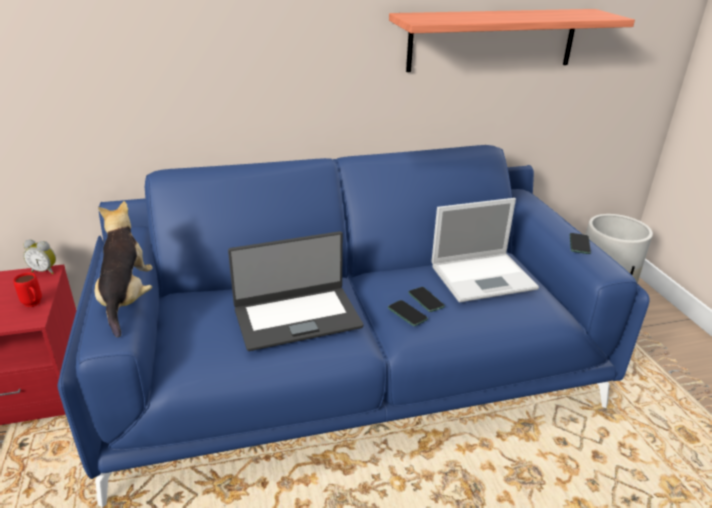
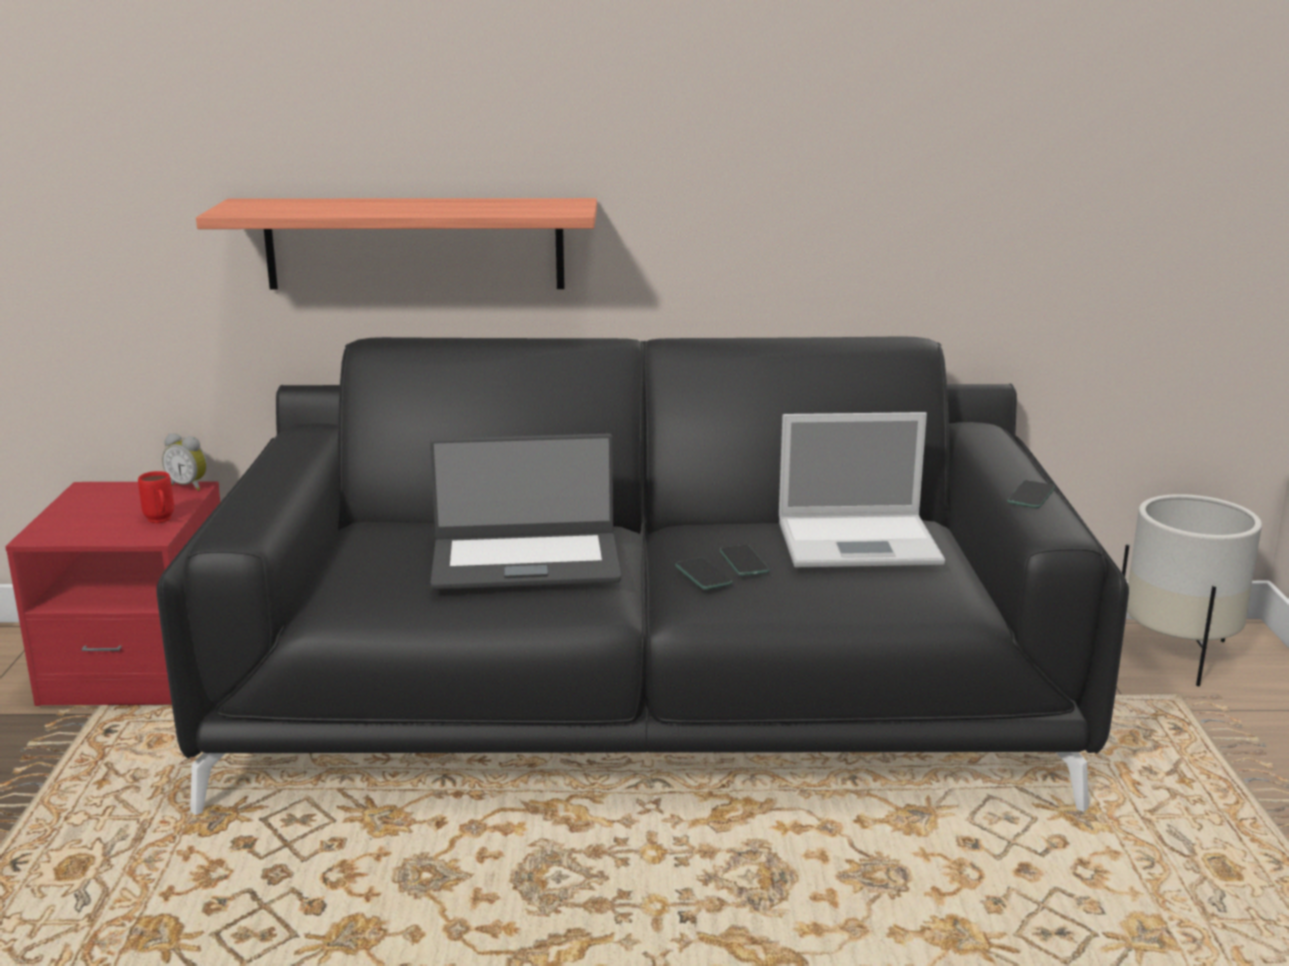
camera: 15 degrees right, 10 degrees down
(127, 299) = (276, 498): plush toy -> none
(353, 373) = (645, 710): blue sofa -> black sofa
(492, 40) = (928, 161): shelf -> shelf (414, 243)

